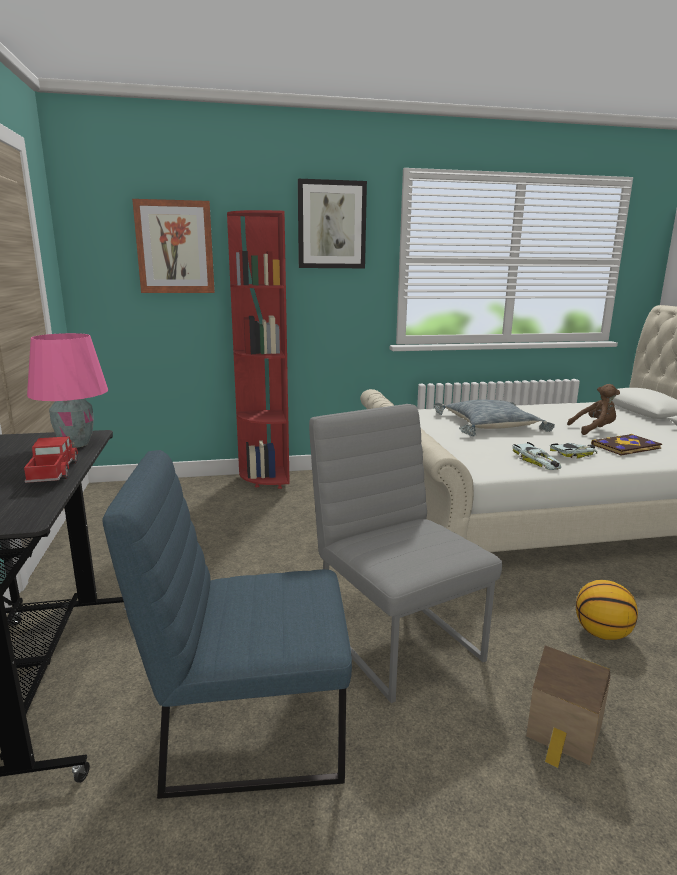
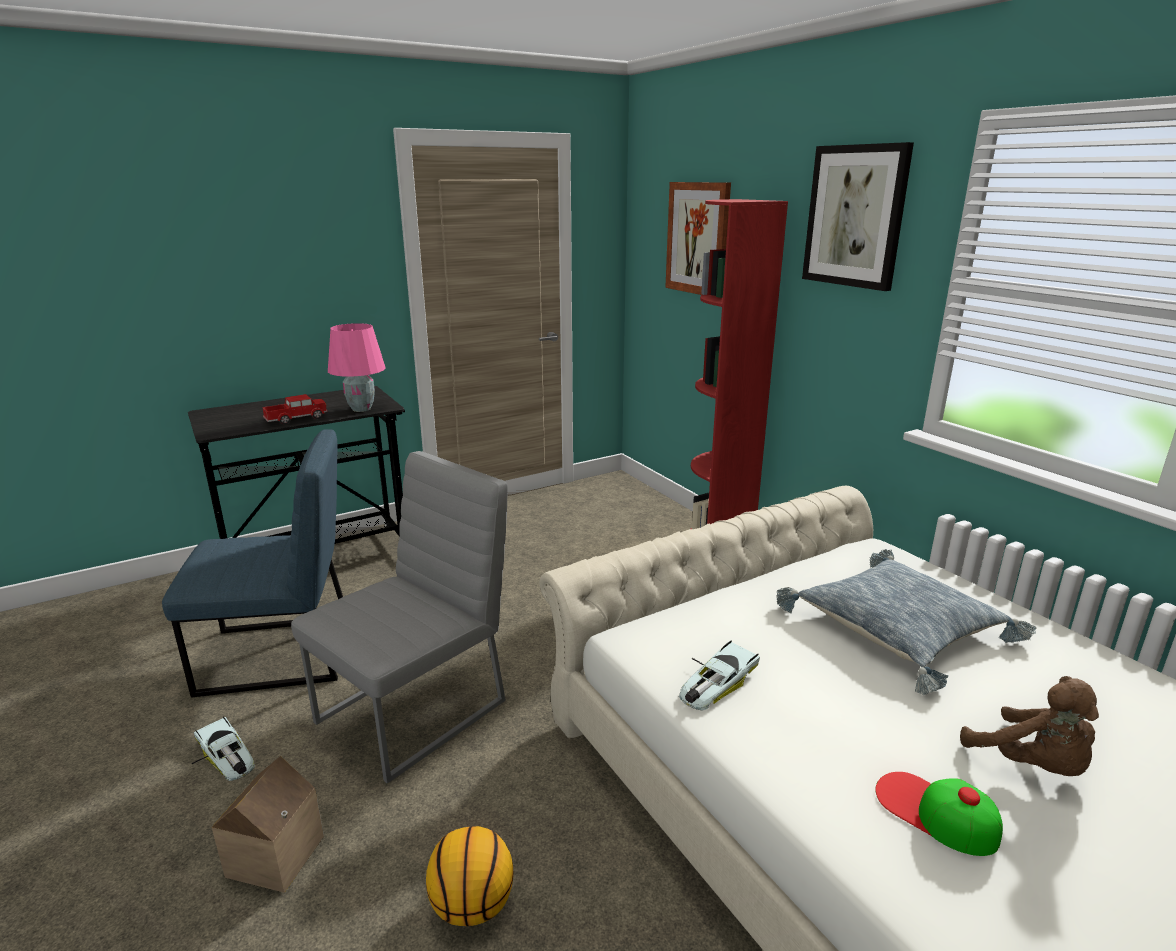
camera: 70 degrees right, 5 degrees up
(248, 729) = (282, 654): blue chair -> blue chair turned 105 degrees clockwise
(575, 454) = (797, 728): toy car -> toy car (225, 755)
(626, 447) = (935, 812): book -> cap

